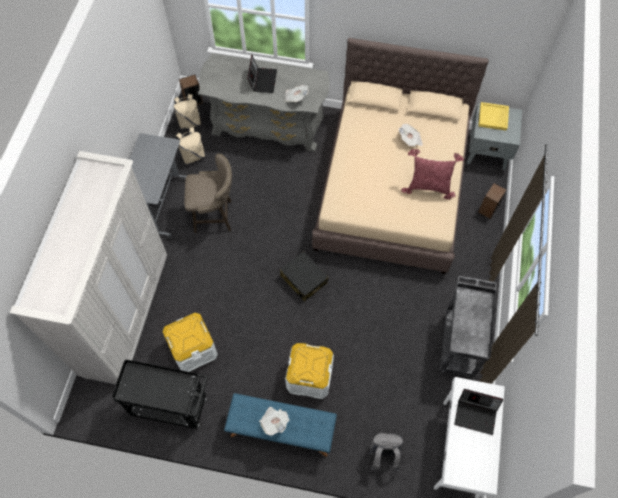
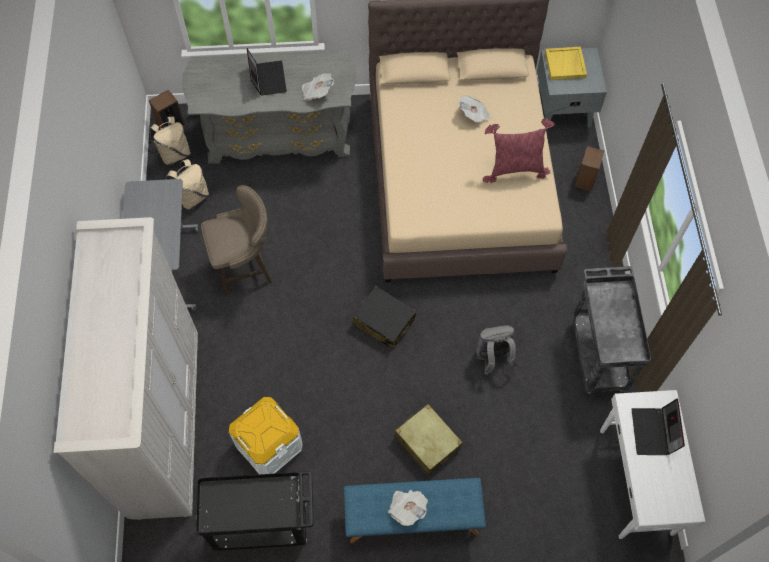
camera: 15 degrees left, 0 degrees up
(309, 377) = (427, 442): white storage box -> beige suitcase
(383, 455) = (546, 514): grey backpack -> grey backpack (493, 358)
(476, 414) = (653, 432): laptop -> laptop turned 90 degrees clockwise

